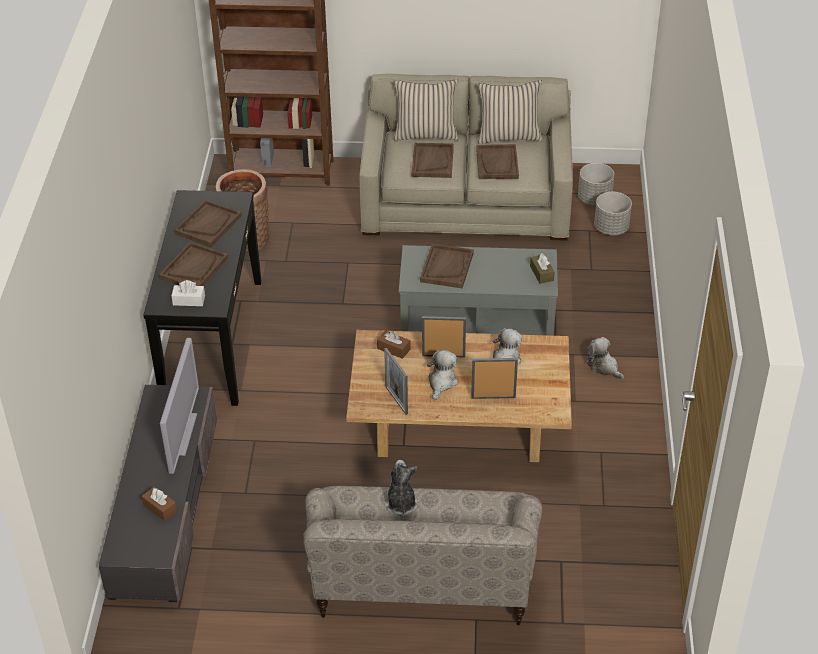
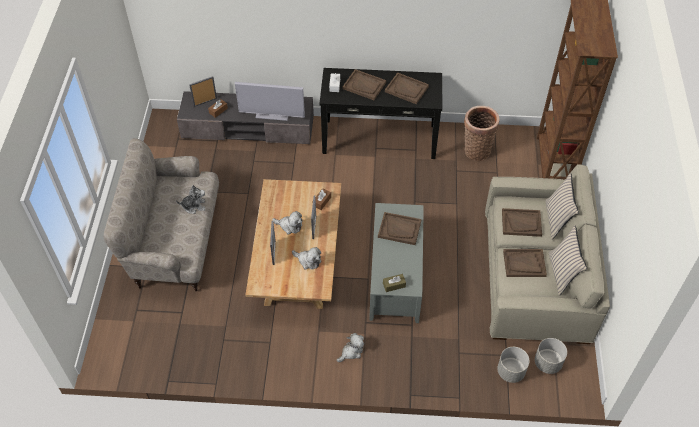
camera: 90 degrees right, 10 degrees up
(396, 400) = (276, 203): picture frame -> picture frame (205, 102)

